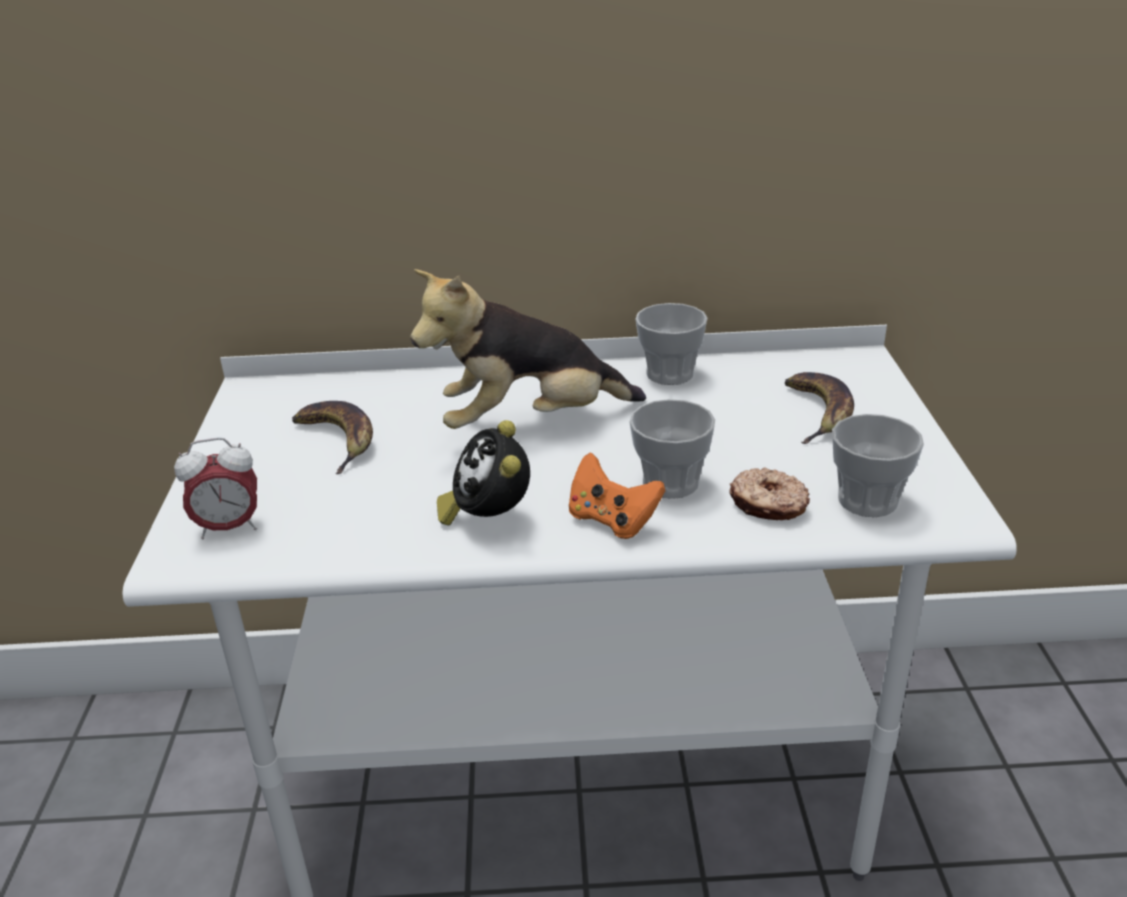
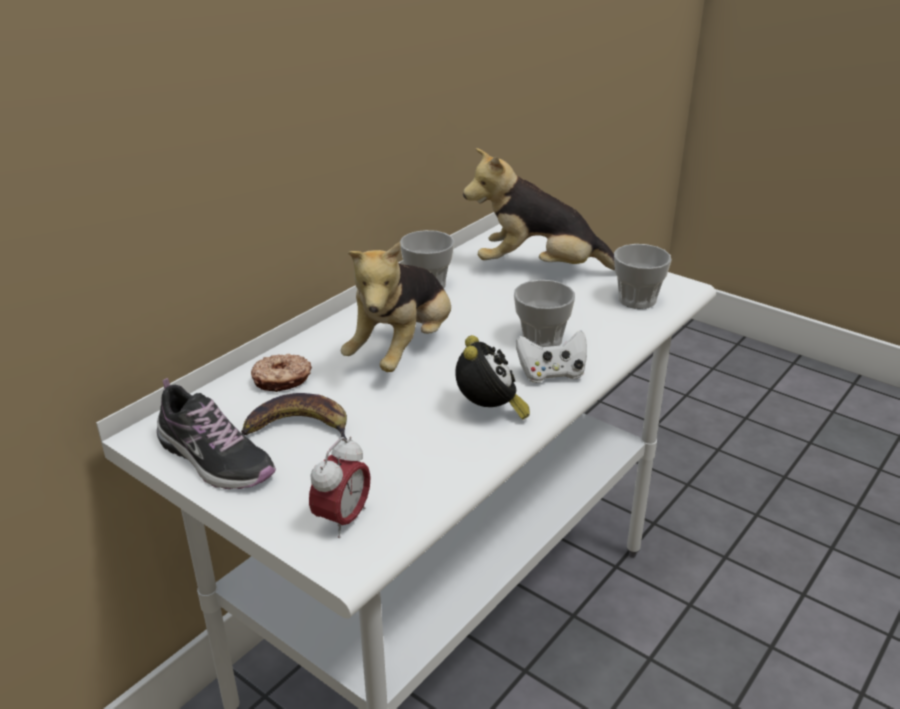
camera: 50 degrees left, 0 degrees up
(250, 429) = (215, 459): none -> shoe
(488, 518) = (489, 412): alarm clock -> alarm clock turned 120 degrees counterclockwise
(612, 520) = (552, 374): orange game controller -> white game controller
(768, 505) = (603, 325): donut -> donut (282, 380)
(818, 413) = (540, 269): banana -> plush toy

